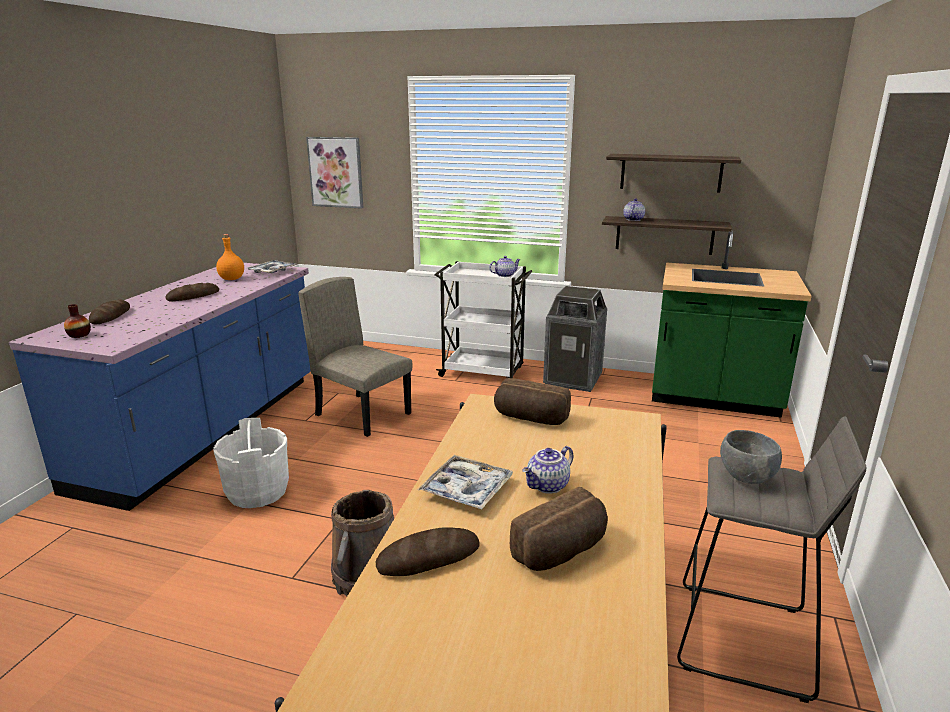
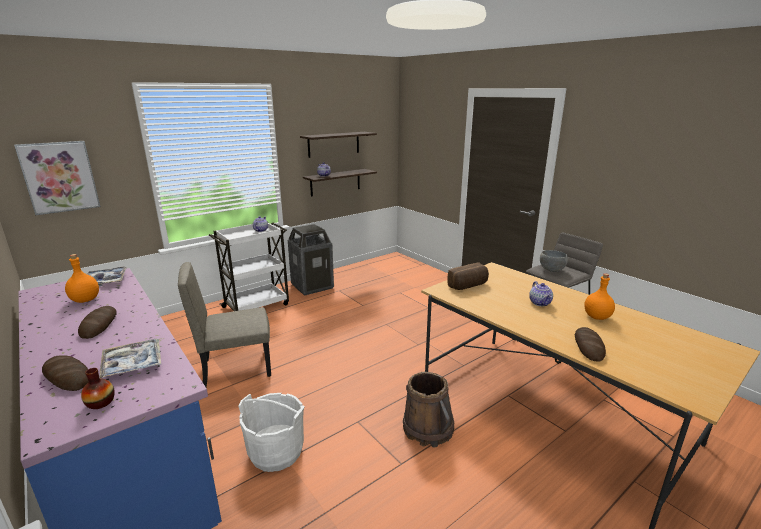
camera: 55 degrees left, 0 degrees up
(466, 489) = (530, 321): tray -> tray (132, 363)
(562, 551) = (597, 317): bread -> orange bottle
(714, 398) = (384, 266): green counter -> none

